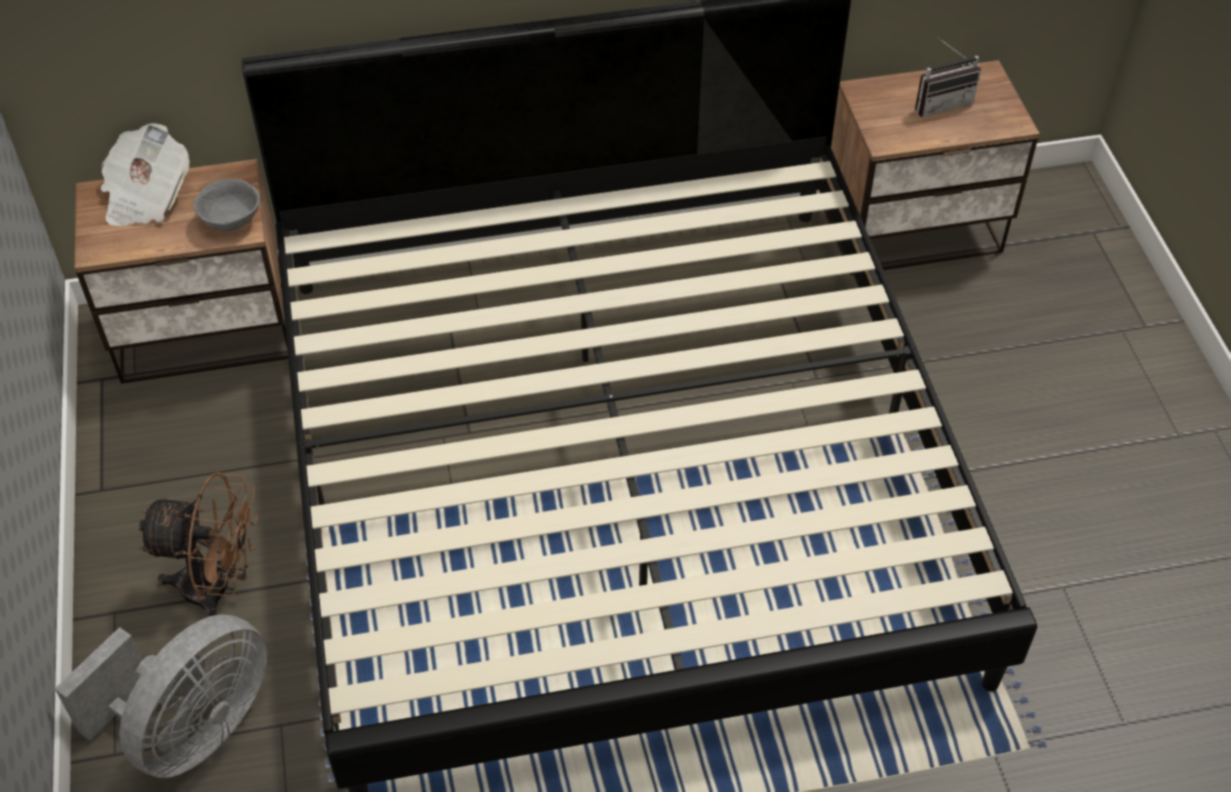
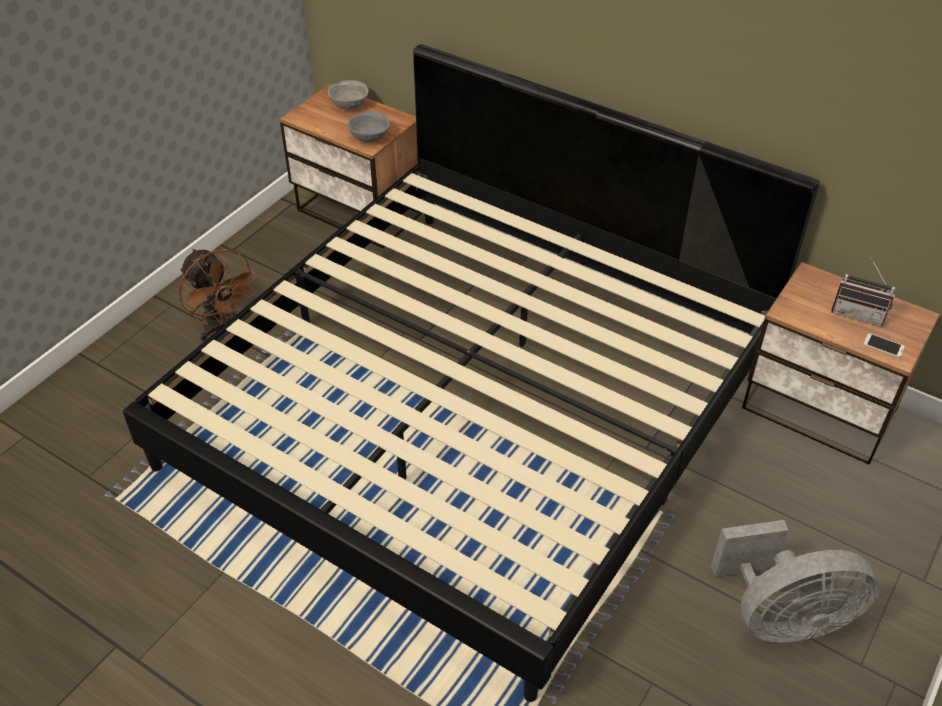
camera: 45 degrees right, 5 degrees down
(146, 197) = (349, 106): newspaper -> grey bowl
(192, 730) = (136, 378): grey fan -> grey fan (782, 618)
(993, 121) = (883, 345): none -> phone

